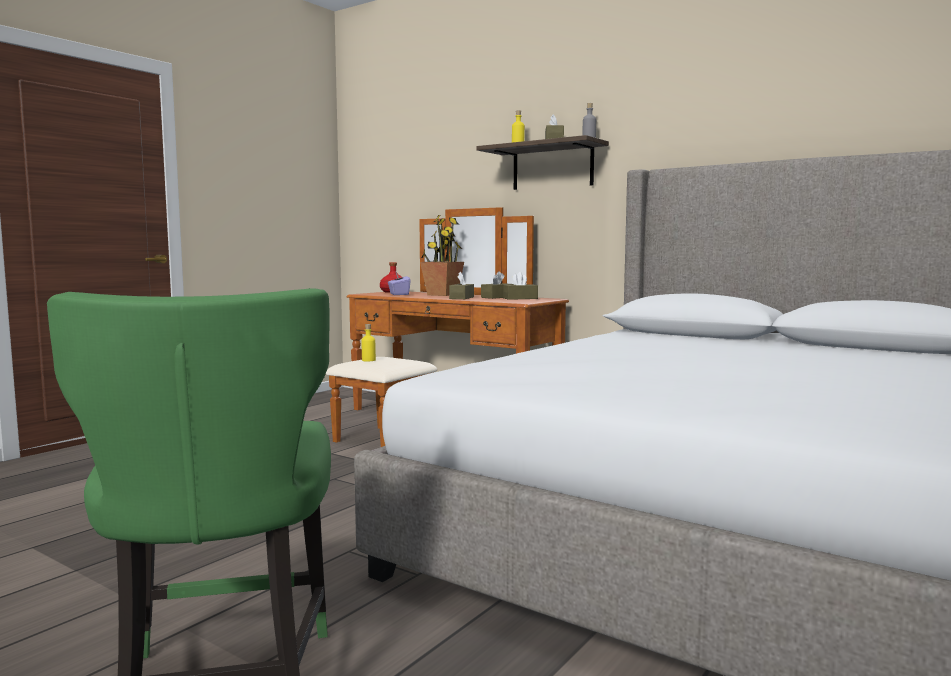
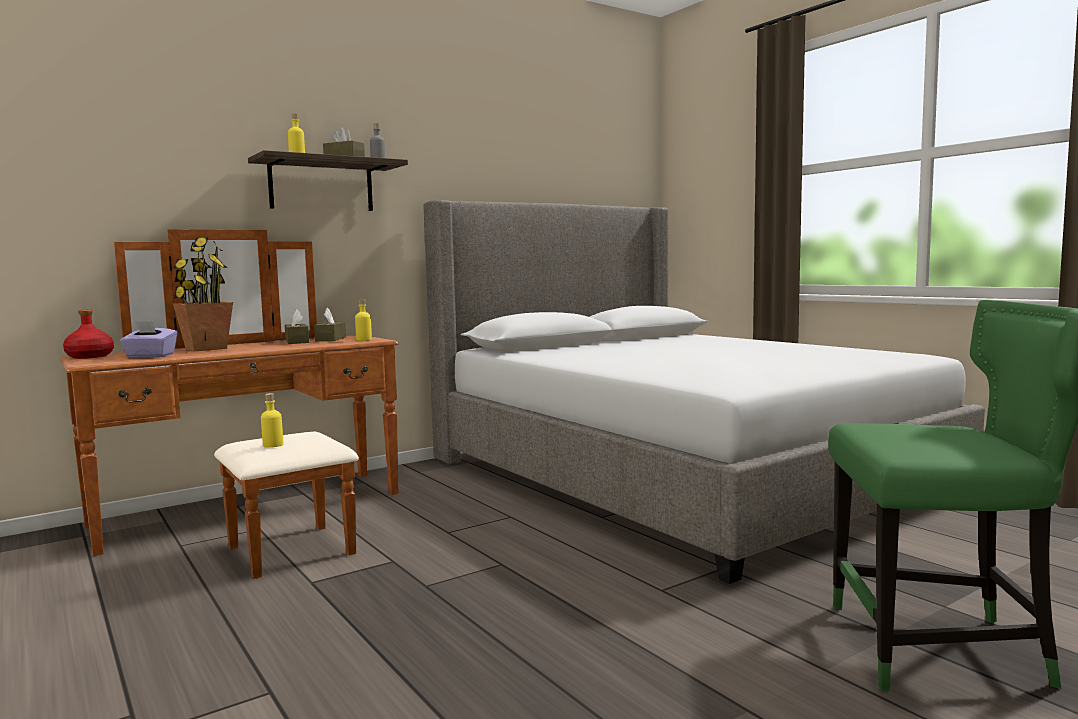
camera: 70 degrees left, 0 degrees up
(461, 298) = (277, 346): brown tissue box -> none
(522, 301) = (364, 340): none -> yellow bottle

